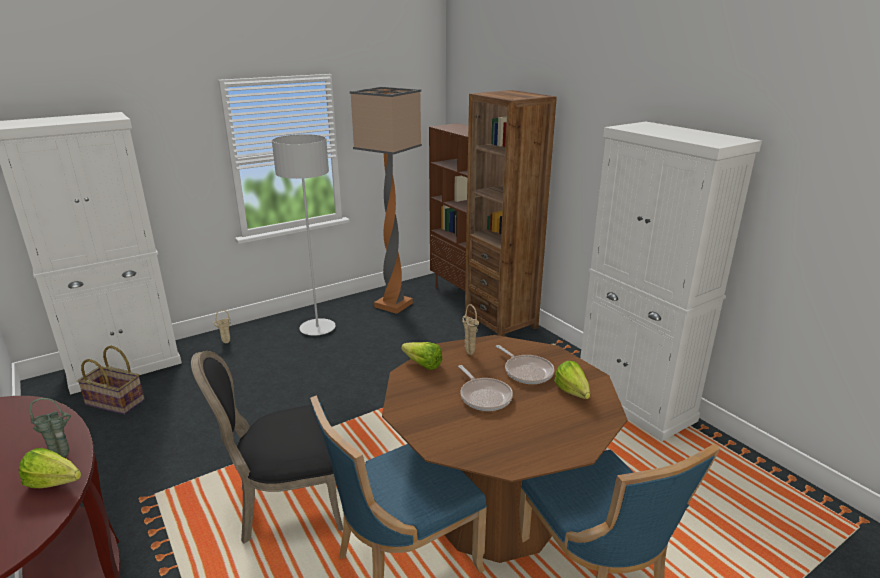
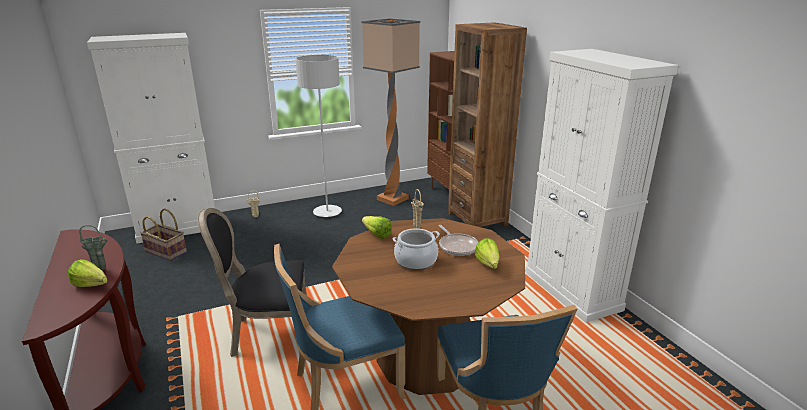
camera: 10 degrees right, 0 degrees up
(484, 396) = (415, 260): frying pan -> cooking pot

